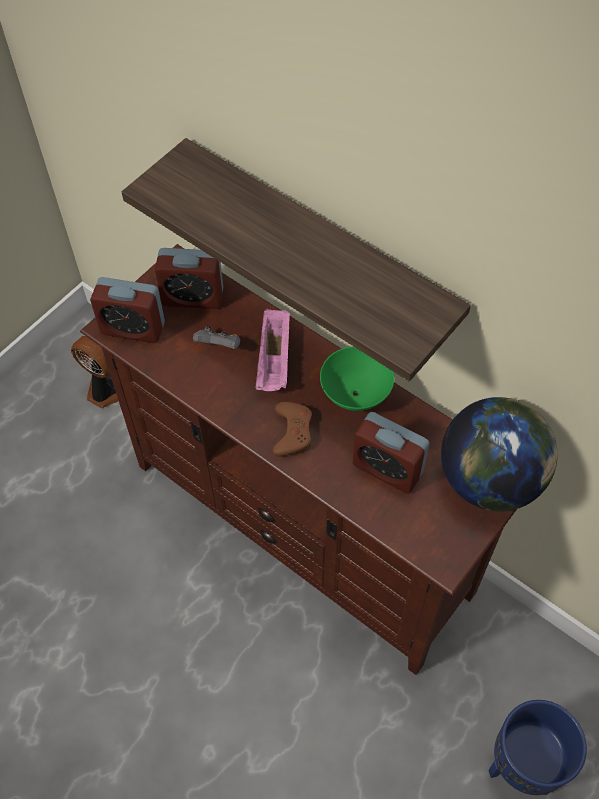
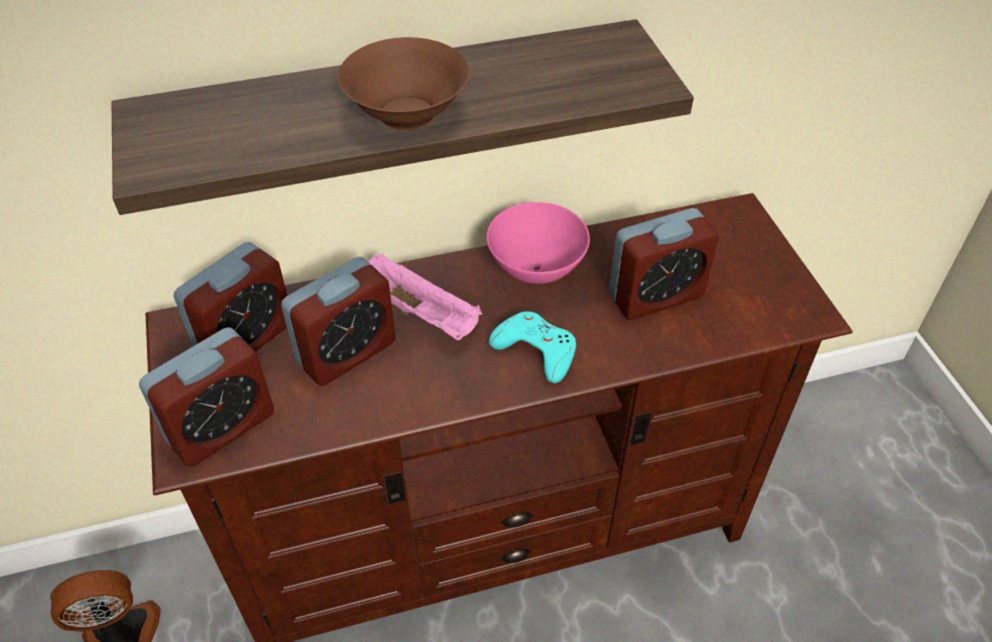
camera: 55 degrees left, 10 degrees down
(219, 346) = (346, 352): grey game controller -> alarm clock
(277, 256) = (408, 113): none -> brown bowl
(292, 431) = (536, 350): brown game controller -> turquoise game controller
(355, 394) = (535, 270): green bowl -> pink bowl
(490, 479) = (731, 227): globe -> none
(522, 767) = (887, 511): blue planter -> none

